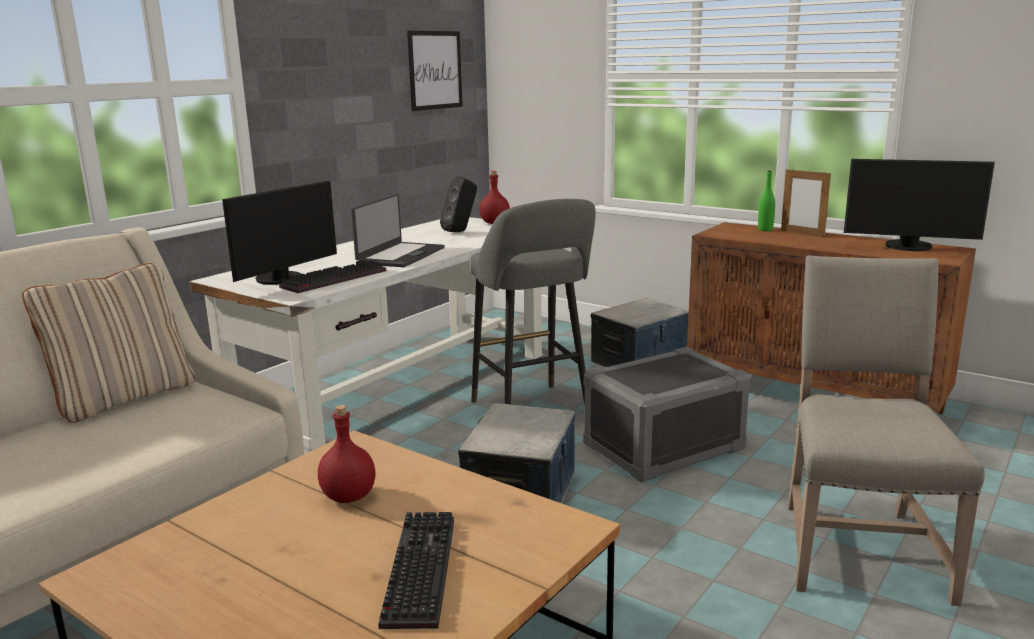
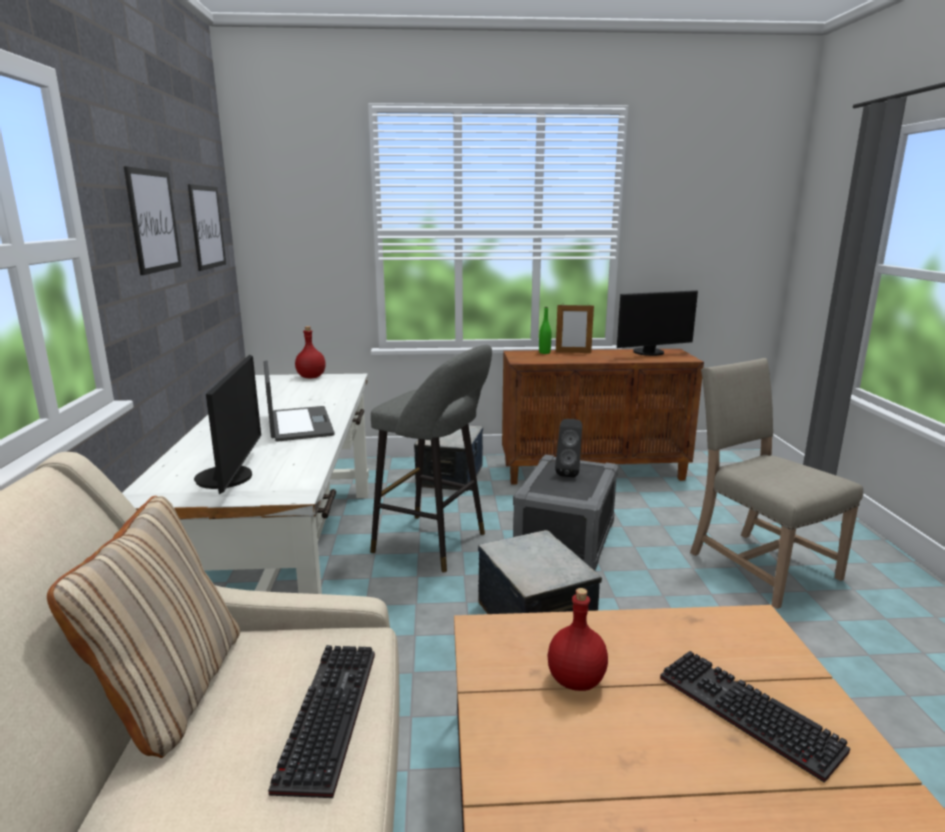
camera: 40 degrees left, 0 degrees up
(334, 278) = (290, 463): keyboard -> keyboard (326, 714)
(344, 64) = (153, 221): none -> picture
(461, 231) = (298, 390): black speaker -> black speaker (569, 473)

